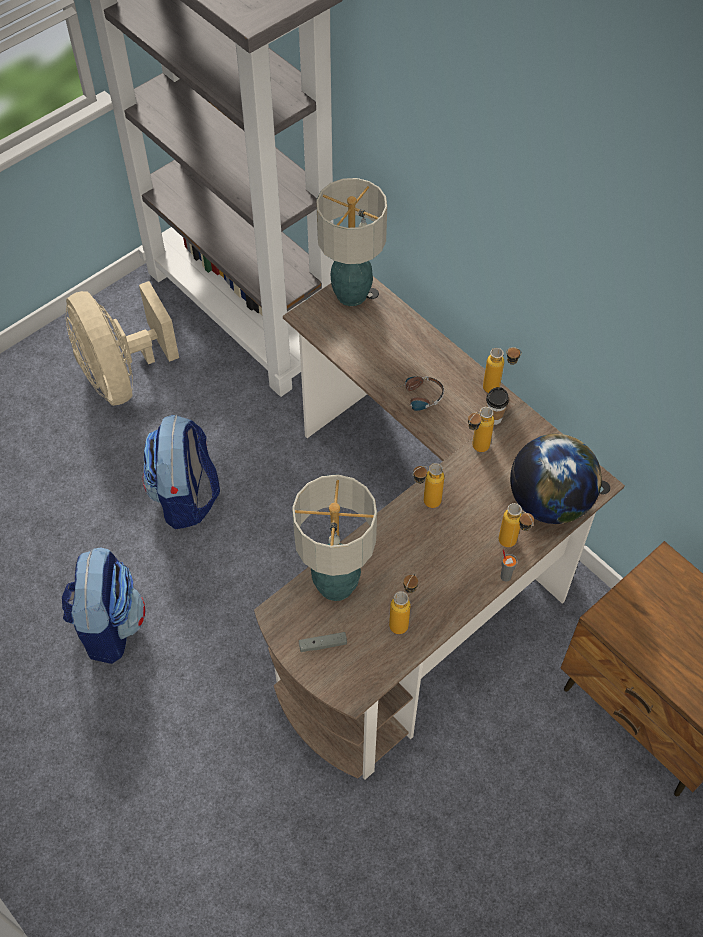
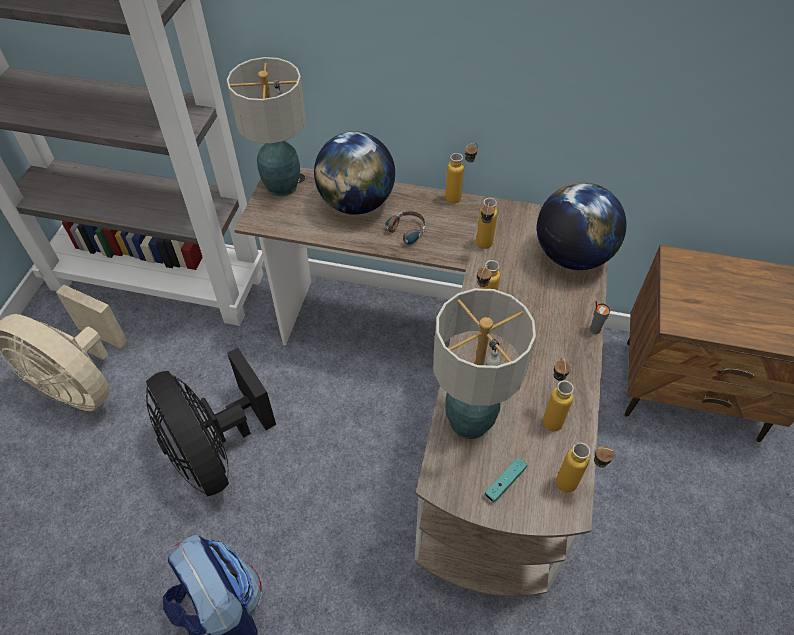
camera: 35 degrees left, 5 degrees down
(186, 497) = (215, 450): backpack -> black fan
(323, 644) = (505, 482): grey game controller -> turquoise game controller
(401, 346) = (356, 203): none -> globe
(494, 418) = (475, 219): cup -> none
(512, 545) = (577, 303): bottle -> bottle (575, 485)

